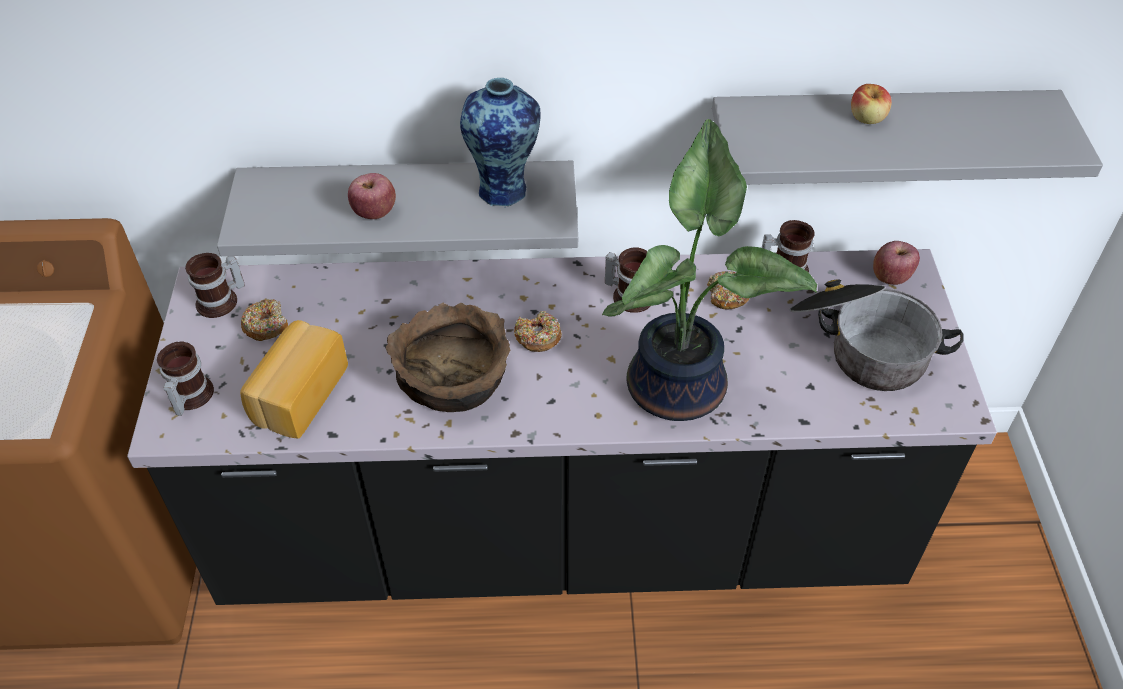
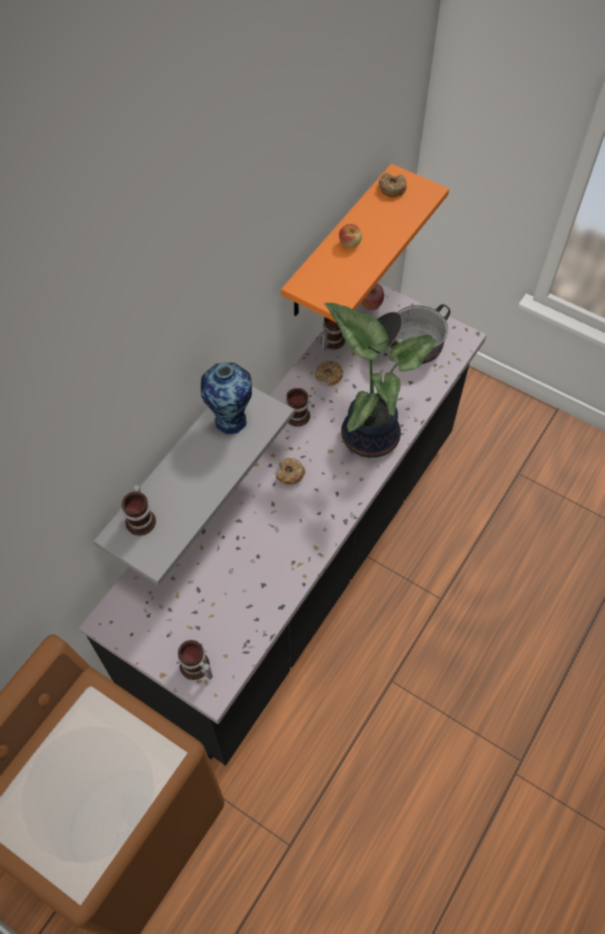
camera: 55 degrees left, 10 degrees up
(221, 302) = (132, 617): mug -> mug (142, 519)
(266, 325) = (172, 601): donut -> donut (392, 188)
(297, 394) = (238, 610): bread -> none
(375, 212) = (197, 489): apple -> none
(454, 379) = (288, 528): brown bowl -> none
(877, 133) = (337, 244): grey shelf -> orange shelf

